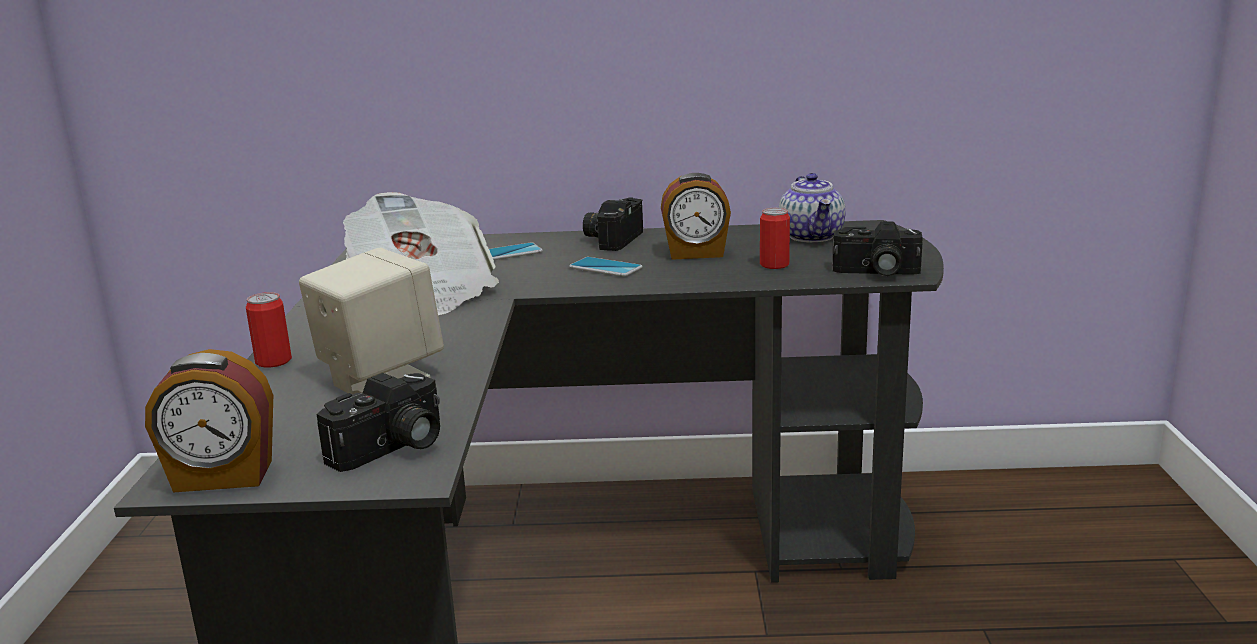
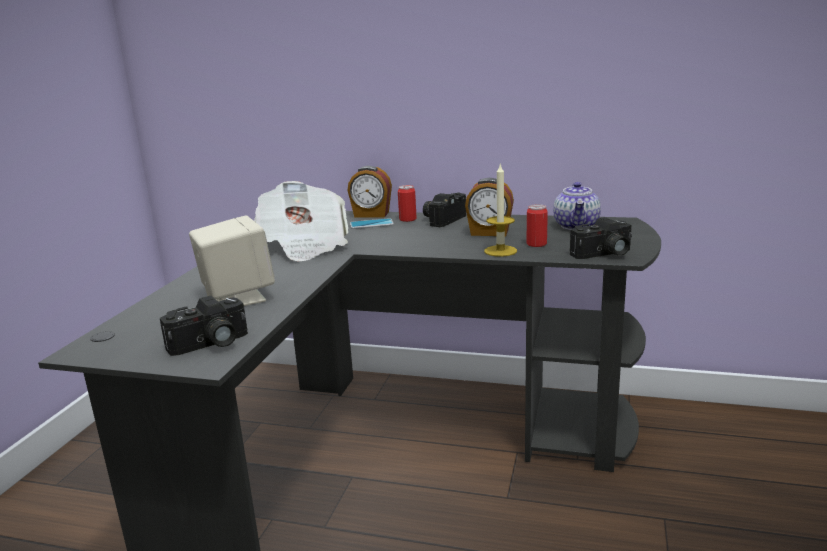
camera: 15 degrees right, 0 degrees up
(223, 477) = (105, 351): alarm clock -> alarm clock (371, 215)
(273, 361) = (187, 282): can -> can (407, 219)
(605, 268) = (424, 238): phone -> none
(730, 278) = (500, 251): none -> candle
(876, 272) = (603, 254): camera -> camera turned 45 degrees counterclockwise

